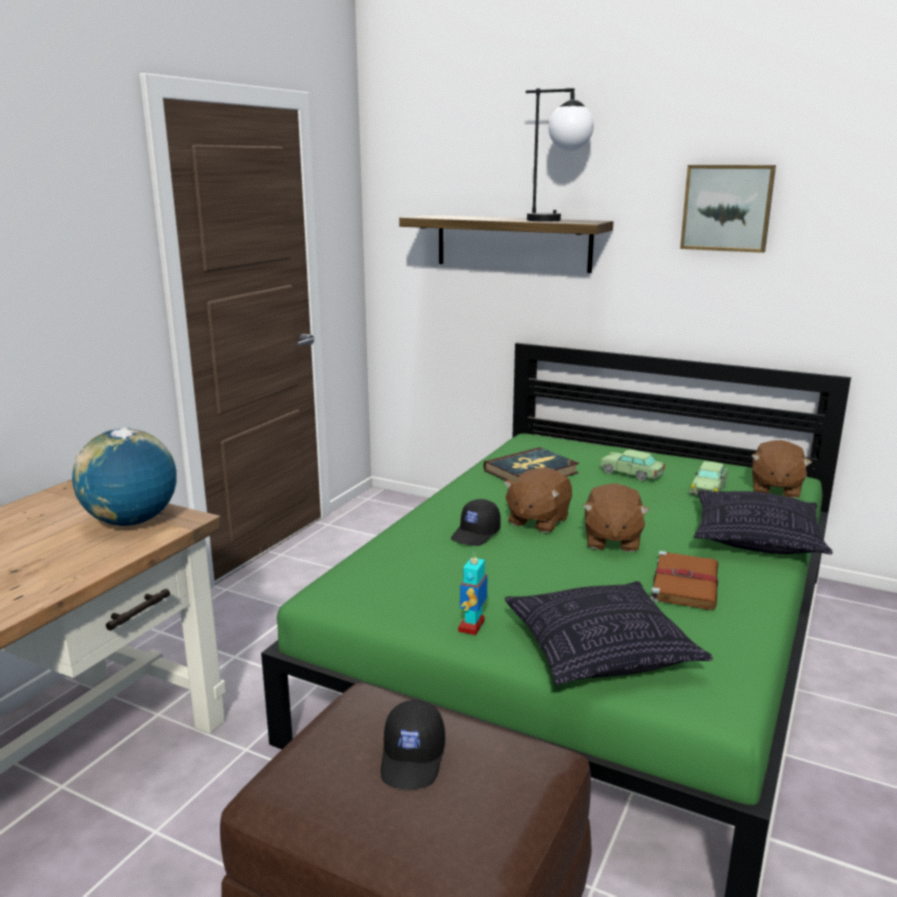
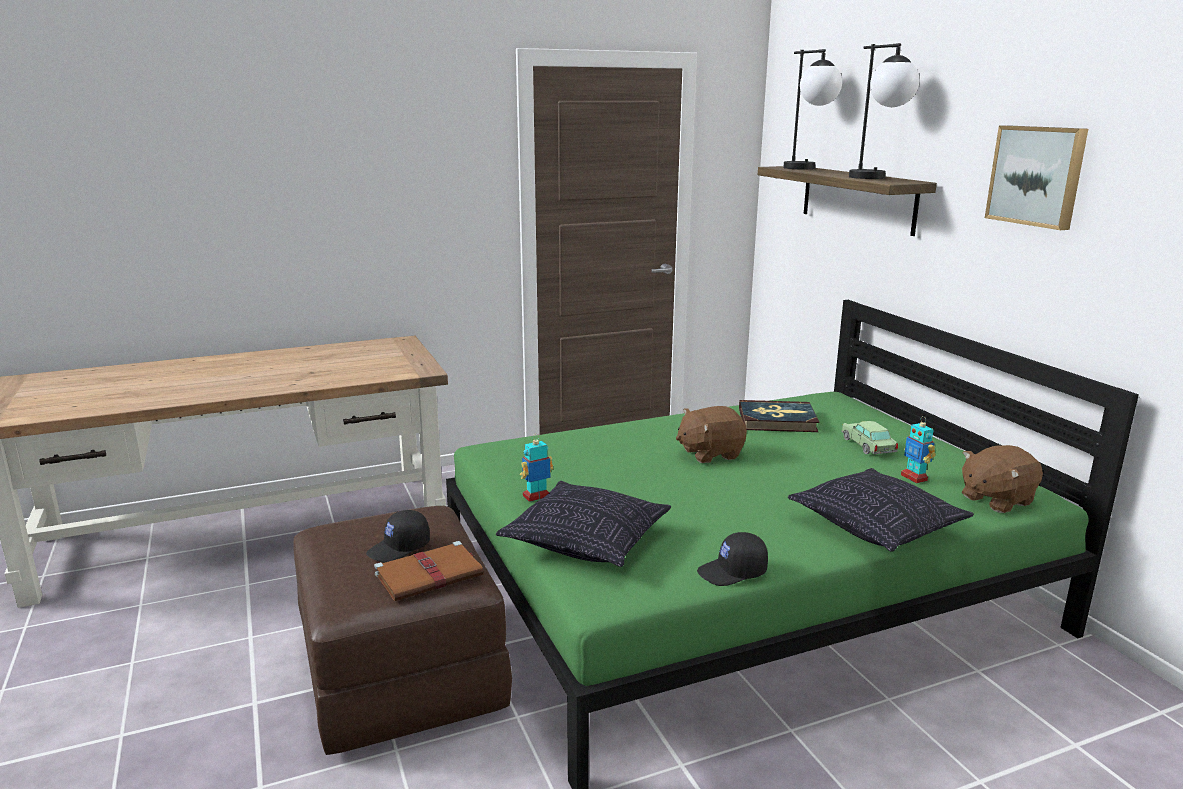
camera: 40 degrees right, 0 degrees up
(132, 522) = (400, 365): globe -> none
(454, 217) = (807, 169): none -> table lamp
(476, 534) = (646, 447): black cap -> black cap (732, 572)
(611, 540) = (741, 484): brown plush toy -> none
(684, 583) = (739, 530): brown book -> brown book (431, 574)
(708, 489) = (914, 478): toy car -> toy robot

